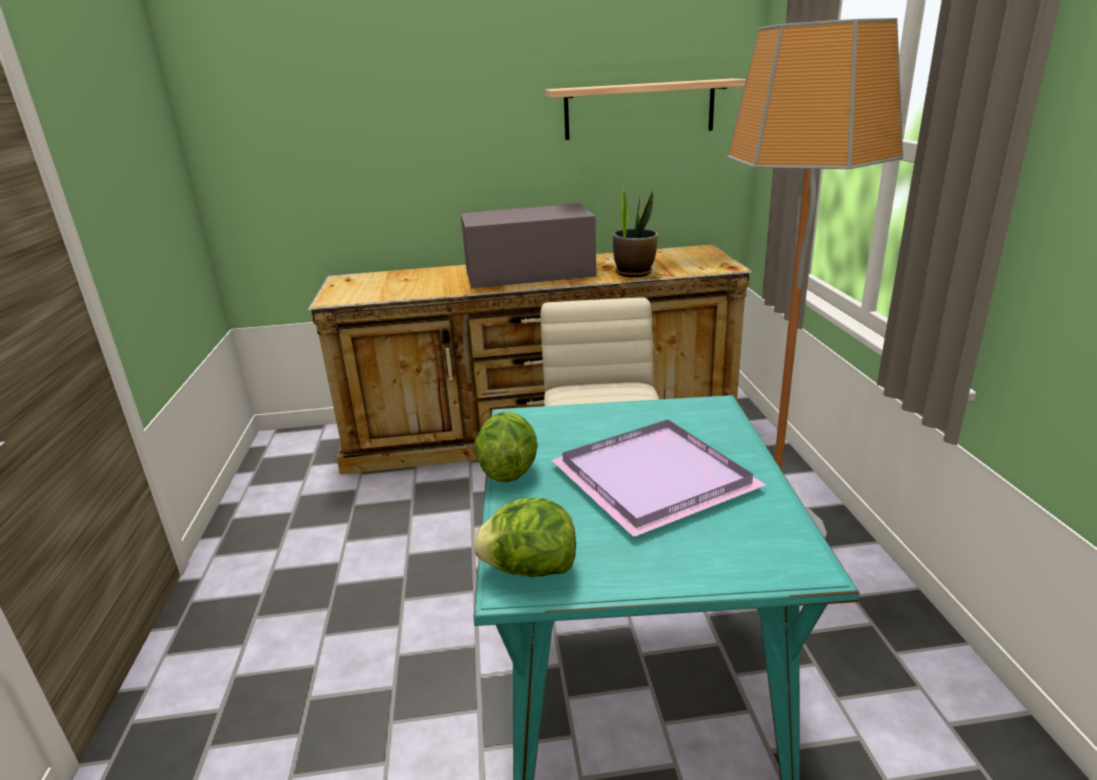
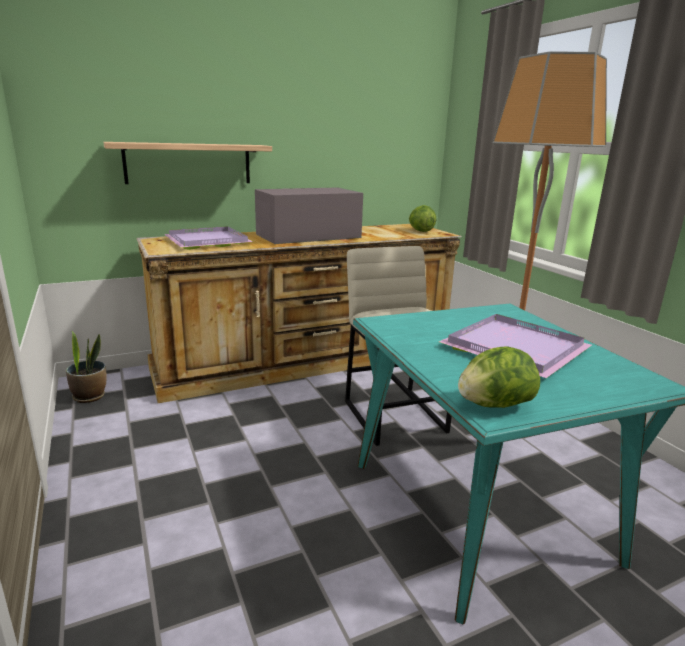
camera: 20 degrees left, 5 degrees down
(397, 283) = (207, 241): none -> purple tray
(507, 470) = (409, 351): lettuce -> lettuce (420, 231)
(634, 273) = (385, 236): potted plant -> potted plant (90, 396)
(639, 109) = (374, 125): shelf -> shelf (188, 163)

